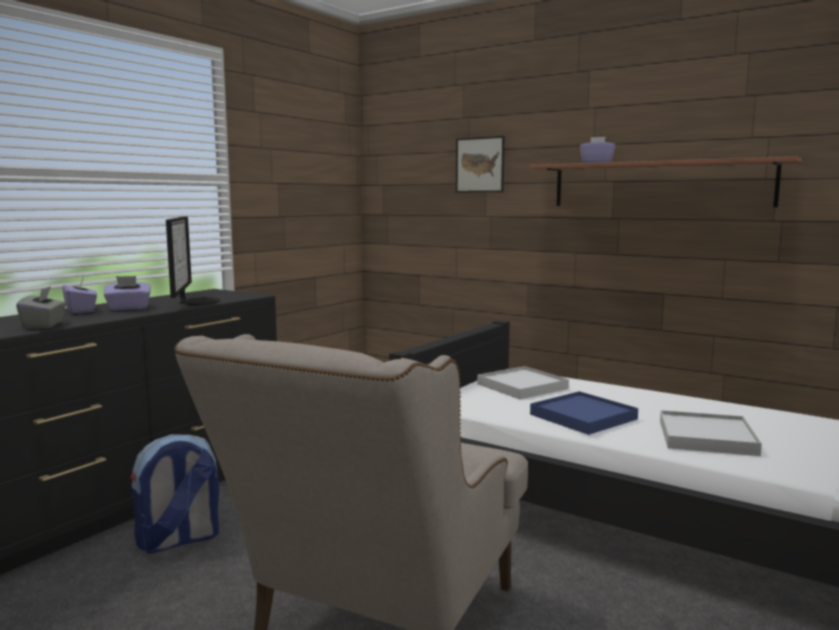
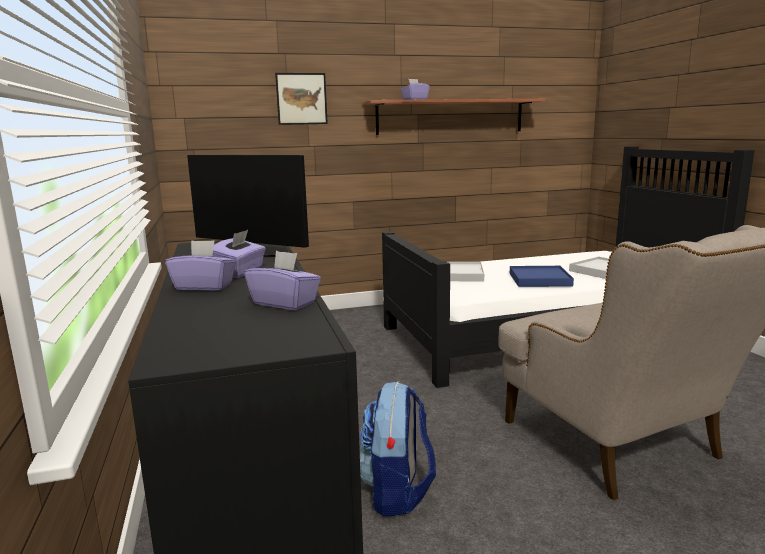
camera: 50 degrees left, 5 degrees up
(44, 325) = (285, 303): grey tissue box -> purple tissue box

